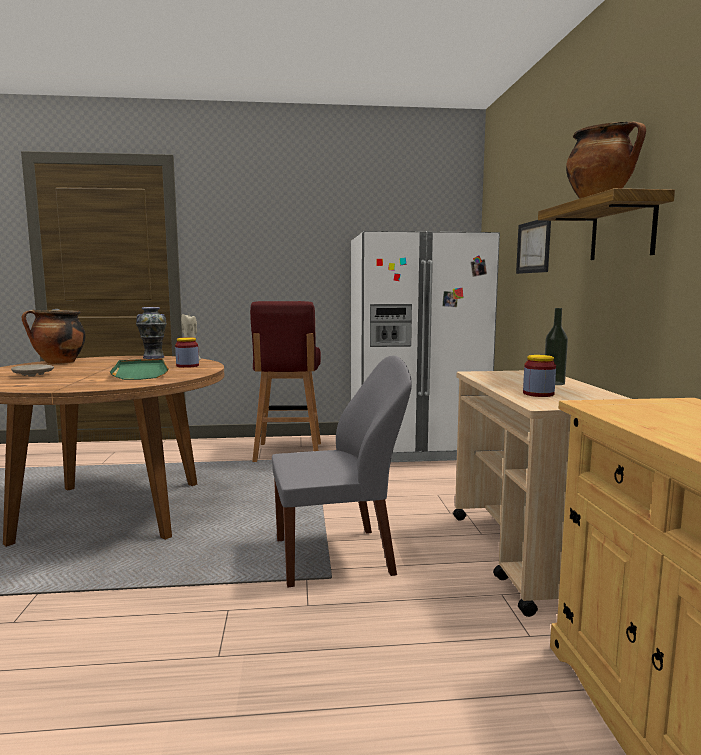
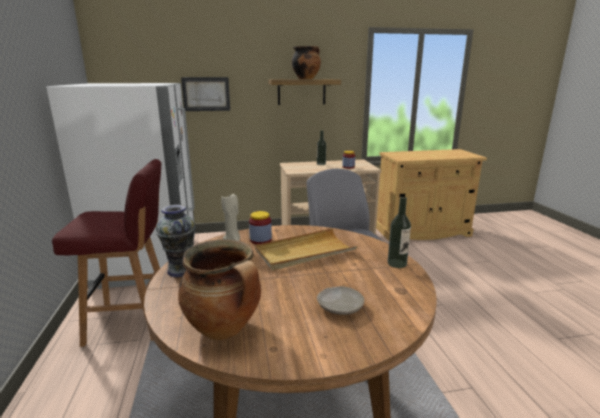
camera: 95 degrees left, 10 degrees up
(66, 387) = (397, 263): none -> bottle
(141, 372) = (304, 252): green tray -> beige tray

